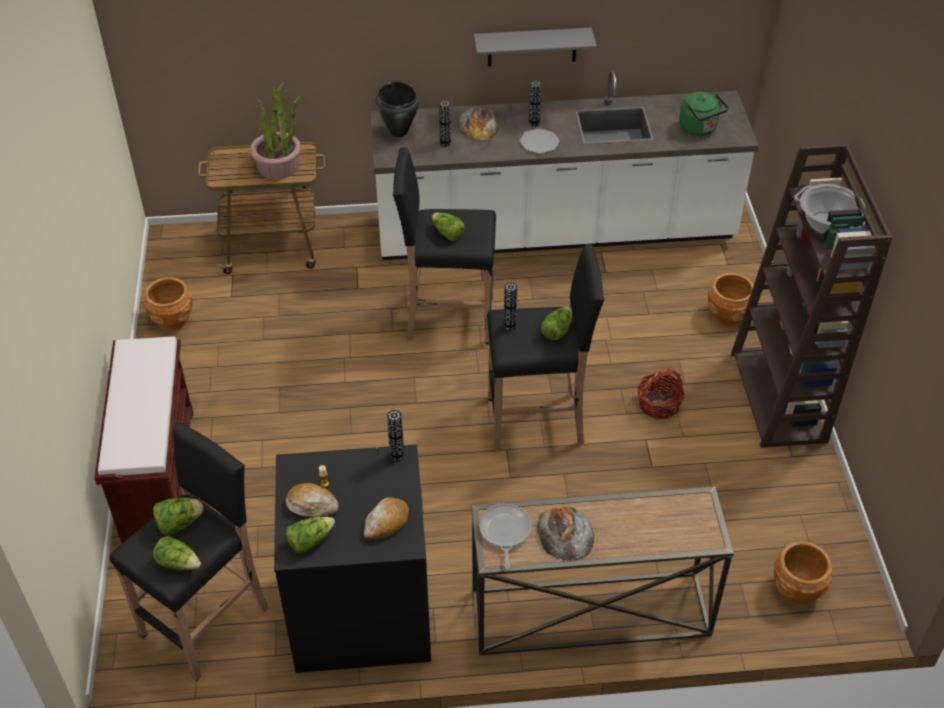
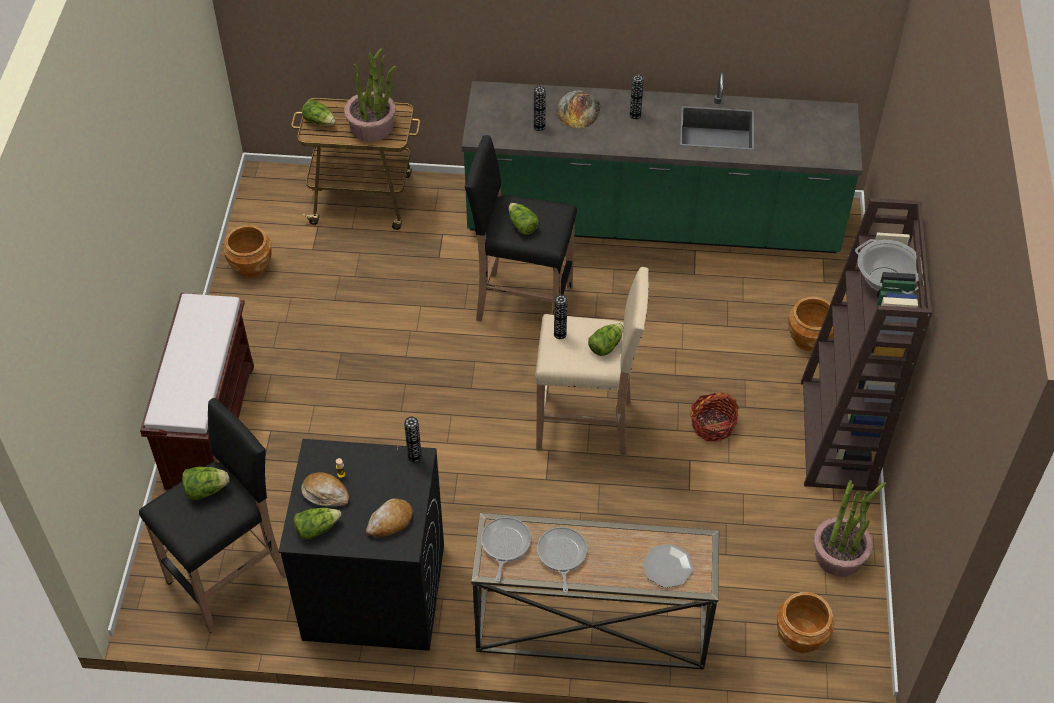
camera: 10 degrees right, 5 degrees up
(178, 562) = (199, 527): lettuce -> lettuce (319, 121)
(399, 131) = (495, 108): black cooking pot -> none
(532, 46) = (642, 37): grey shelf -> none
(537, 421) = (586, 425): black stool -> beige stool
(539, 142) = (635, 138): plate -> plate (667, 566)
(555, 233) = (652, 223): white counter -> green counter
(565, 533) = (561, 555): bread -> frying pan
(700, 129) = (805, 143): green kettle -> none
(812, 506) = (839, 555): none -> potted plant

